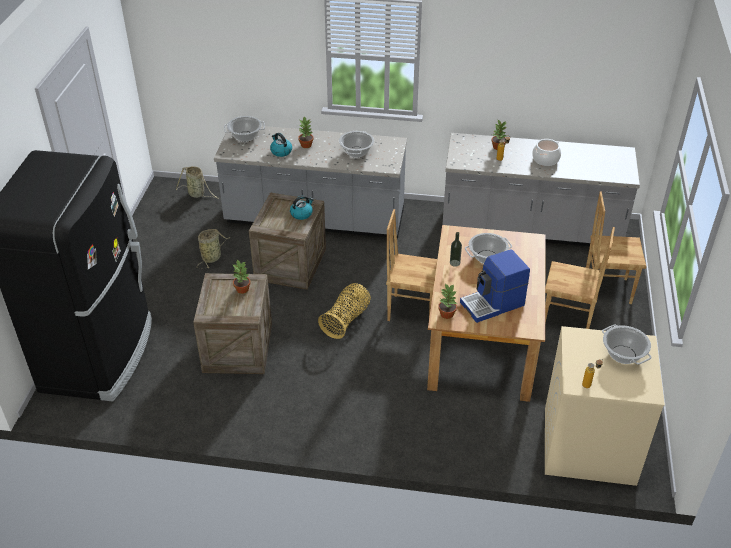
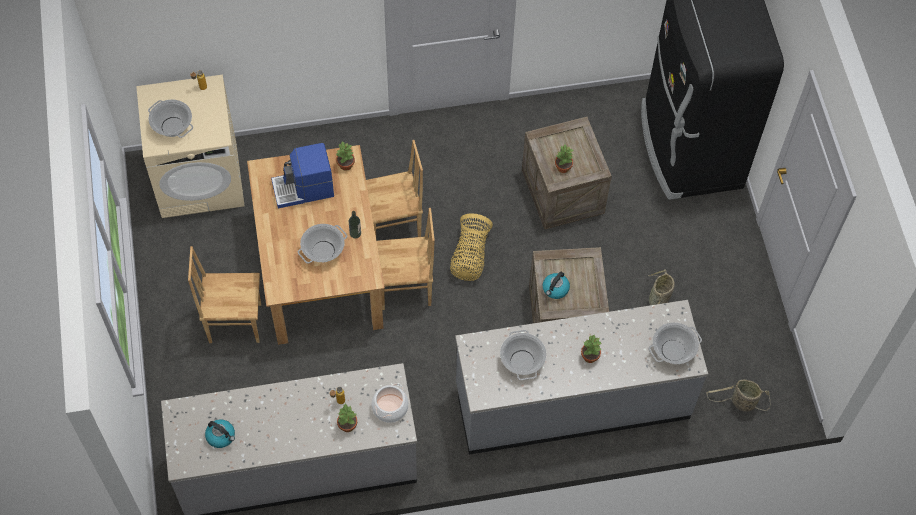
camera: 160 degrees right, 20 degrees up
(281, 151) = (614, 335): kettle -> kettle (221, 436)
(493, 304) = (303, 189): coffee machine -> coffee machine turned 150 degrees counterclockwise
(545, 159) = (282, 417): cooking pot -> cooking pot (390, 408)
(606, 289) = (194, 384): brown chair -> brown chair (393, 227)

